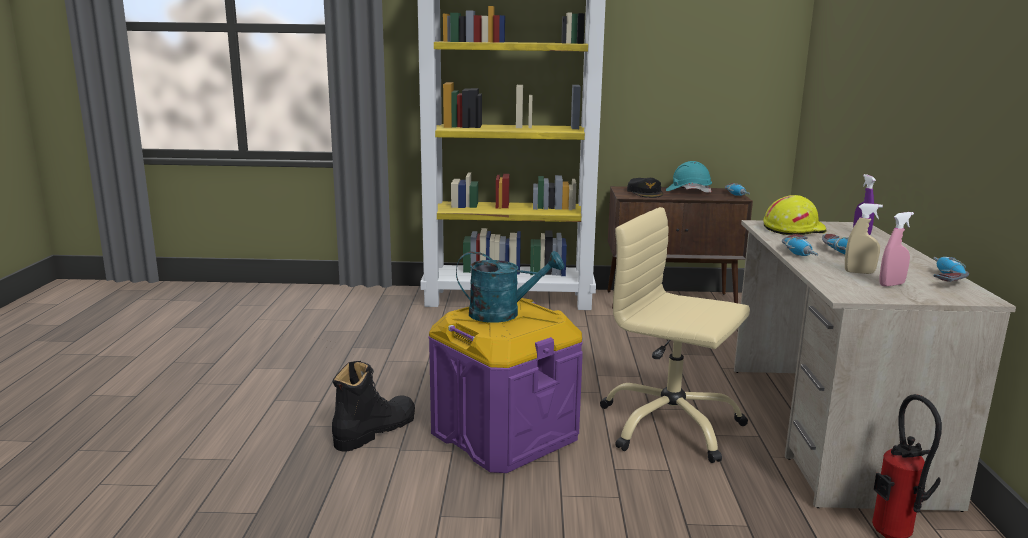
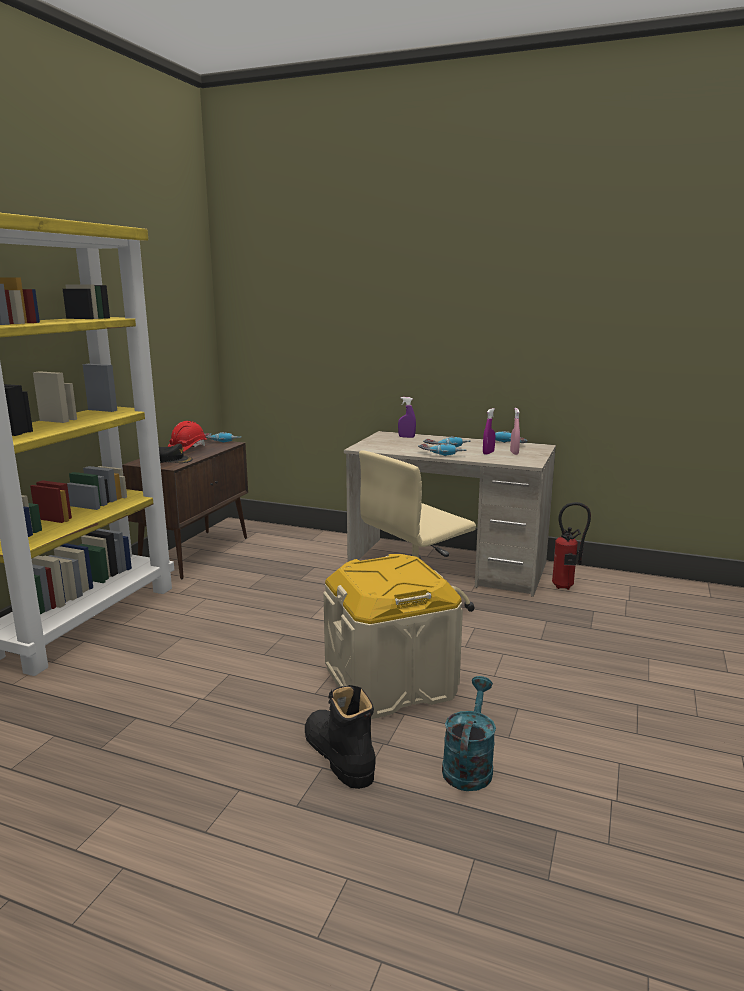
camera: 70 degrees left, 0 degrees up
(503, 314) = (386, 573): turquoise watering can -> turquoise watering can (468, 765)
(504, 435) = (390, 682): purple storage box -> beige storage box
(688, 191) = (187, 449): turquoise hard hat -> red hard hat
(793, 229) = (382, 445): yellow hard hat -> none
(859, 272) = (488, 453): beige spray bottle -> purple spray bottle

